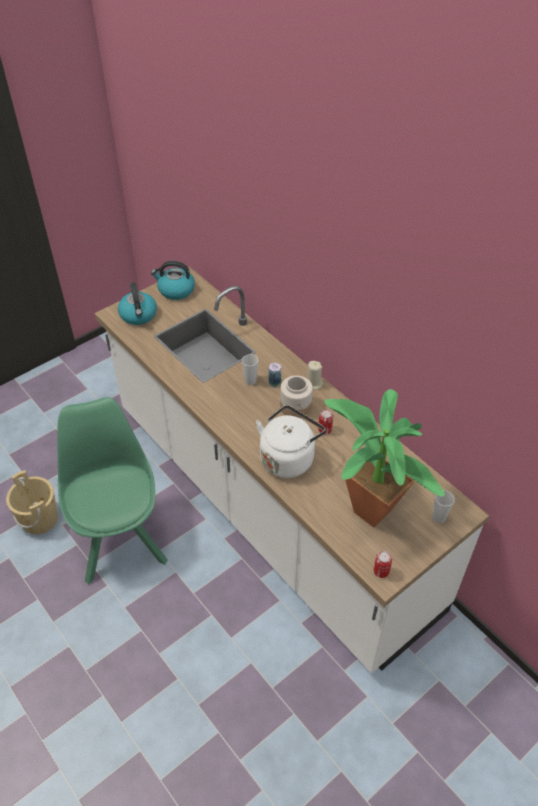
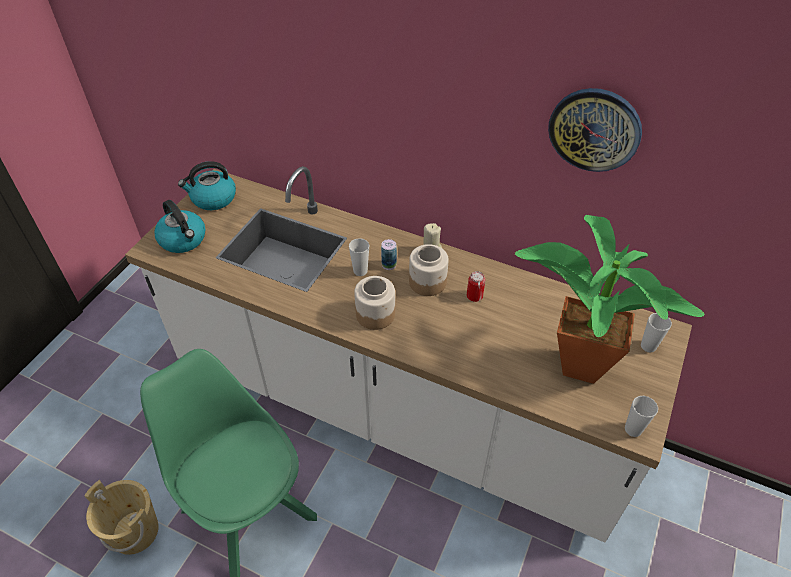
camera: 25 degrees left, 0 degrees up
(242, 416) = (375, 314): none -> jar
(288, 457) = (455, 341): white kettle -> none
(381, 571) = (633, 429): can -> cup
(426, 325) = (594, 129): none -> wall clock

